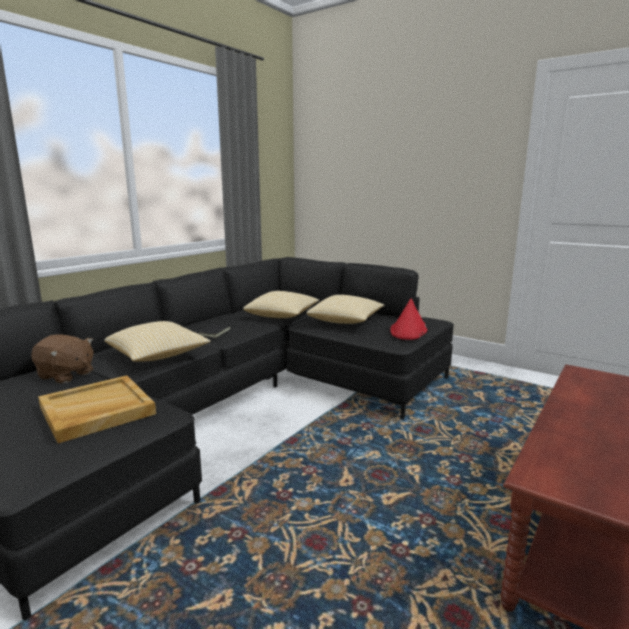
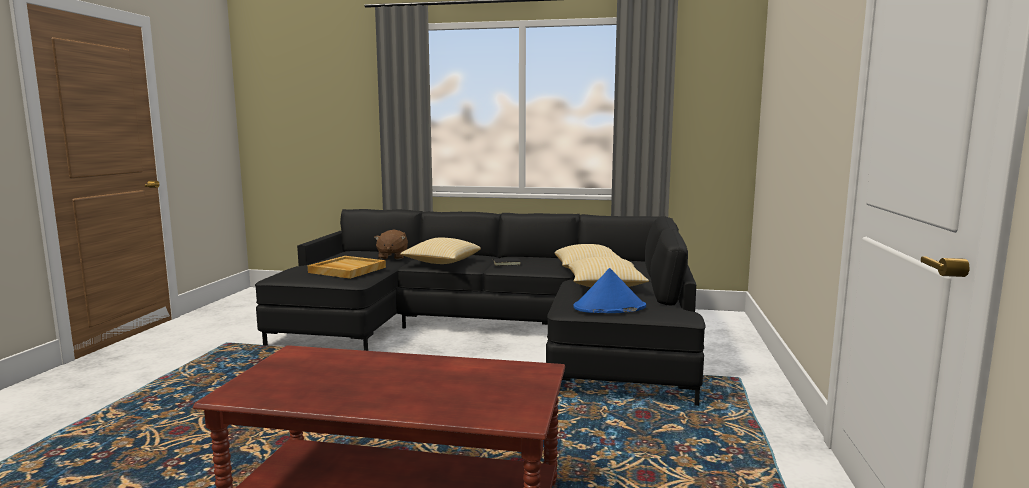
camera: 65 degrees right, 5 degrees down
(408, 331) = (609, 307): red hat -> blue hat

